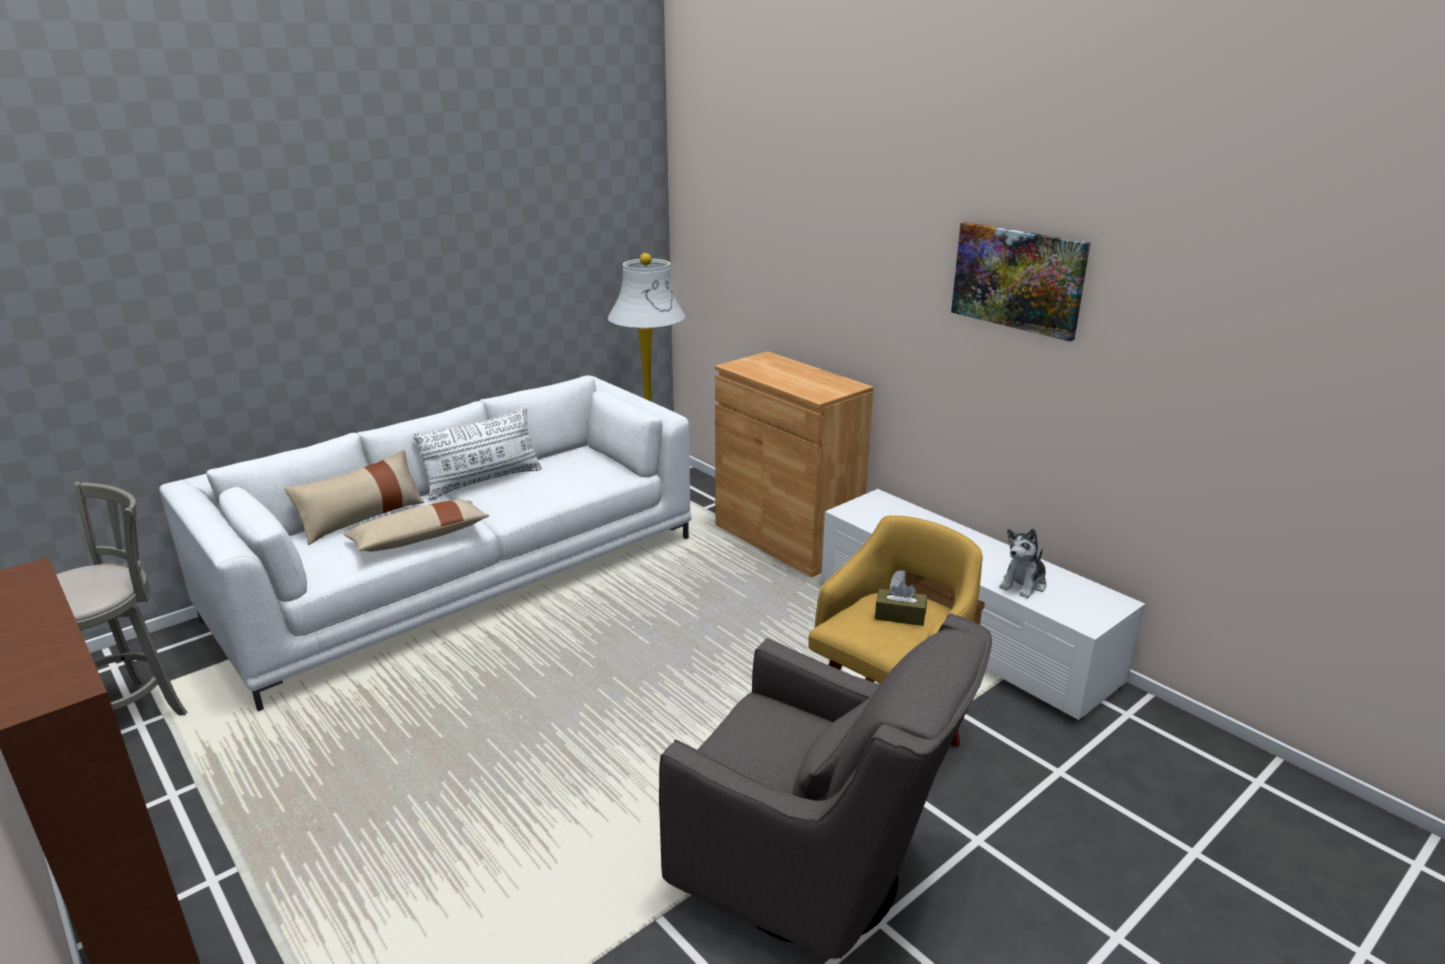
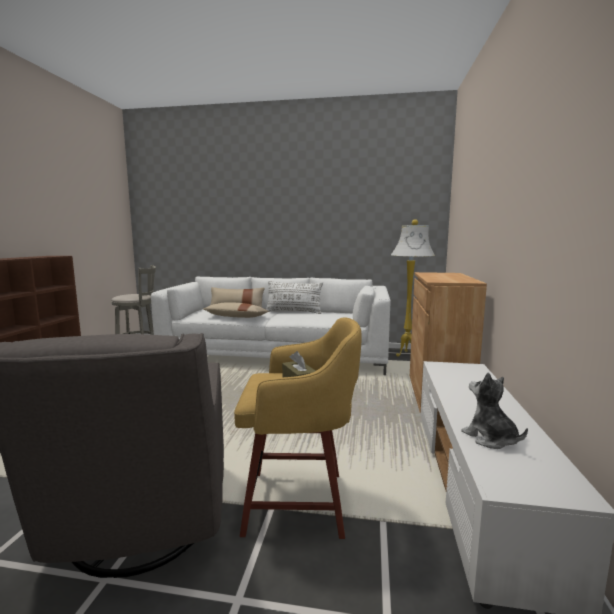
camera: 50 degrees right, 15 degrees down
(1018, 279) = (552, 158): picture -> none
(1023, 584) = (490, 438): plush toy -> plush toy turned 60 degrees clockwise

